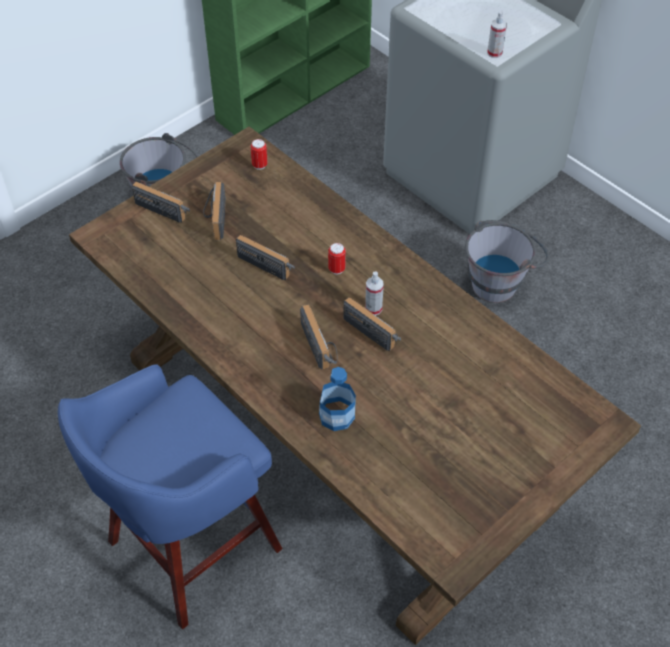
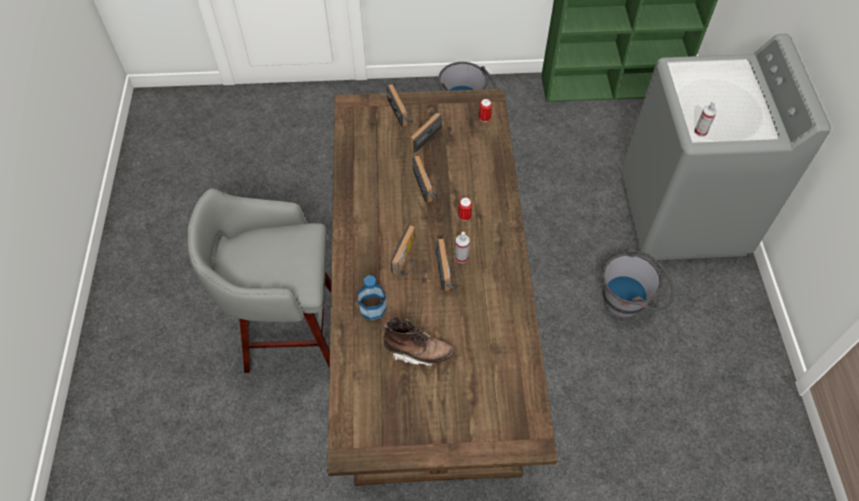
camera: 40 degrees right, 5 degrees up
(189, 548) = (288, 330): blue stool -> grey stool
(423, 424) = (417, 351): none -> brown boot

